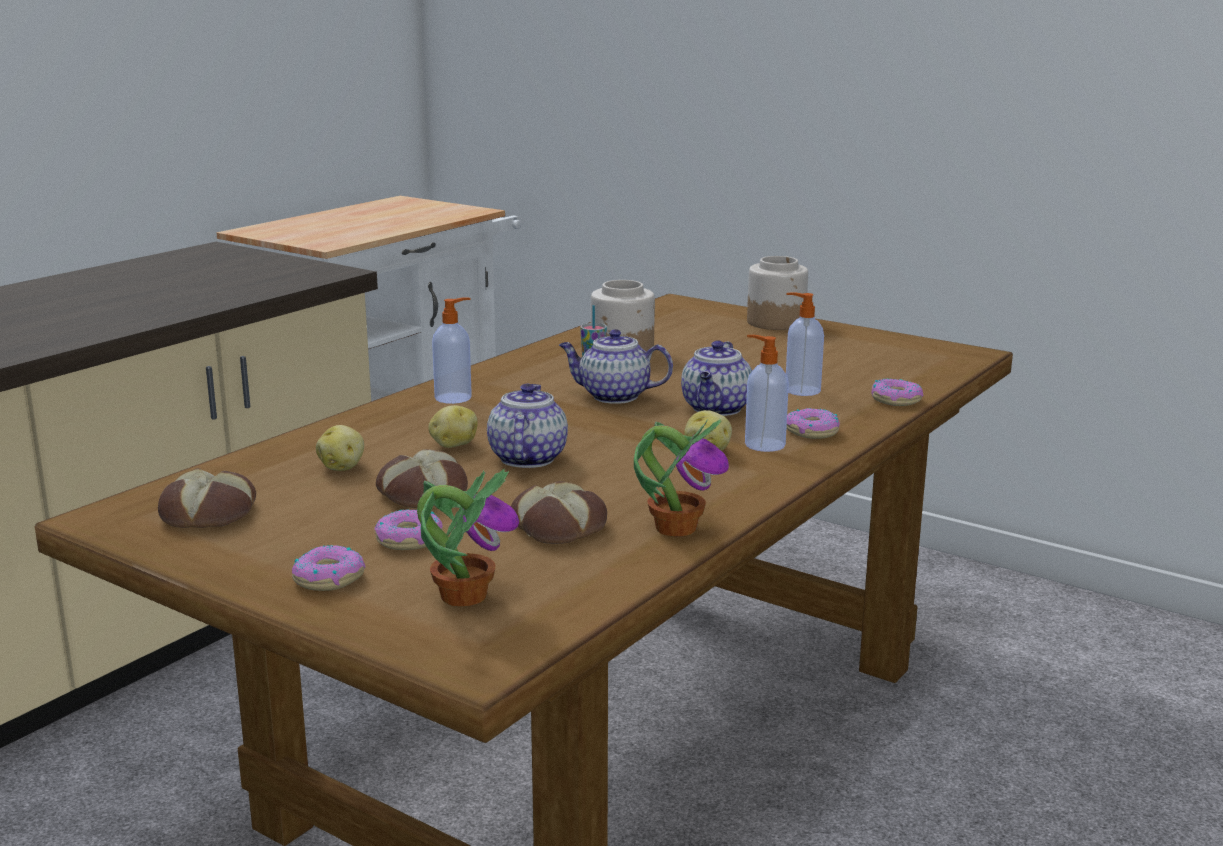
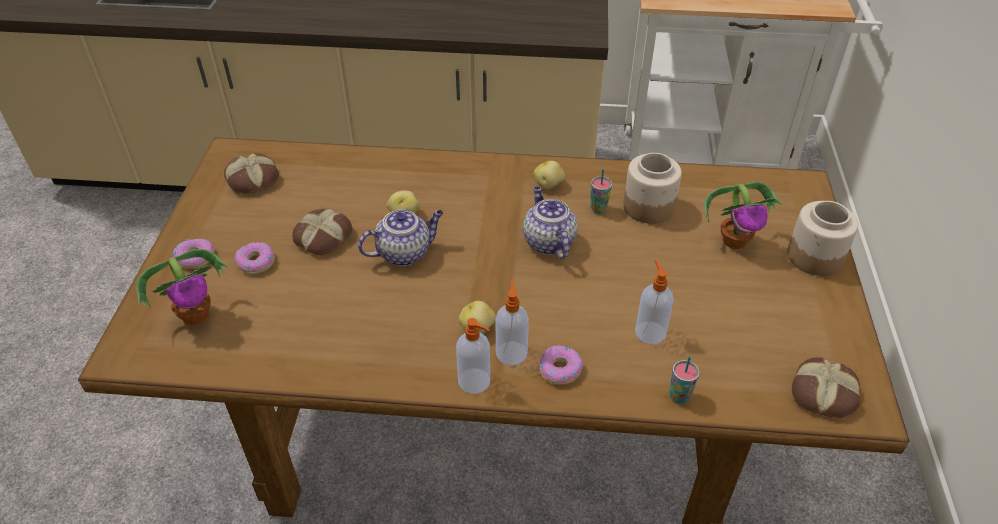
camera: 60 degrees right, 25 degrees up
(342, 467) = (341, 191): potato -> potato (549, 185)
(454, 398) = (484, 178): soap dispenser -> soap dispenser (475, 381)
(560, 526) = (307, 311): bread -> bread (824, 393)
(675, 527) = (334, 363): potted plant -> potted plant (735, 240)
(717, 409) = (565, 302): teapot -> none
(896, 400) = (679, 396): donut -> cup

